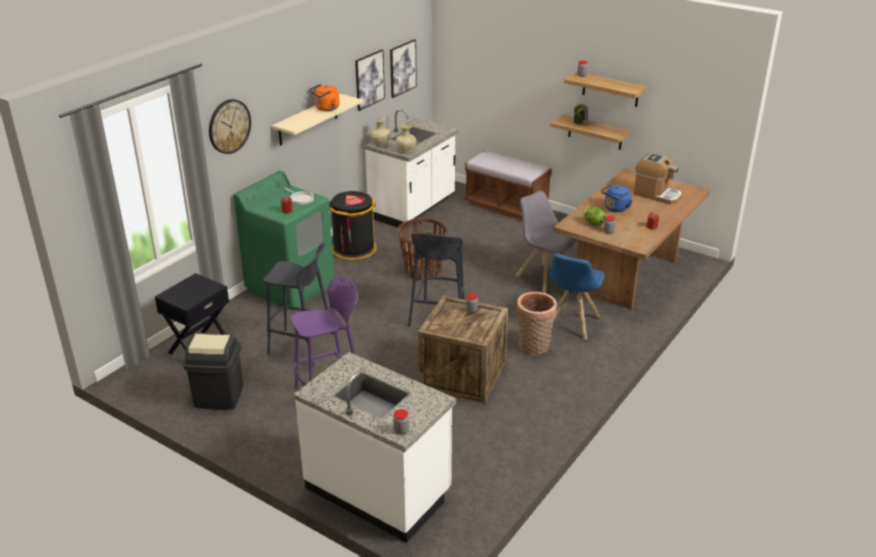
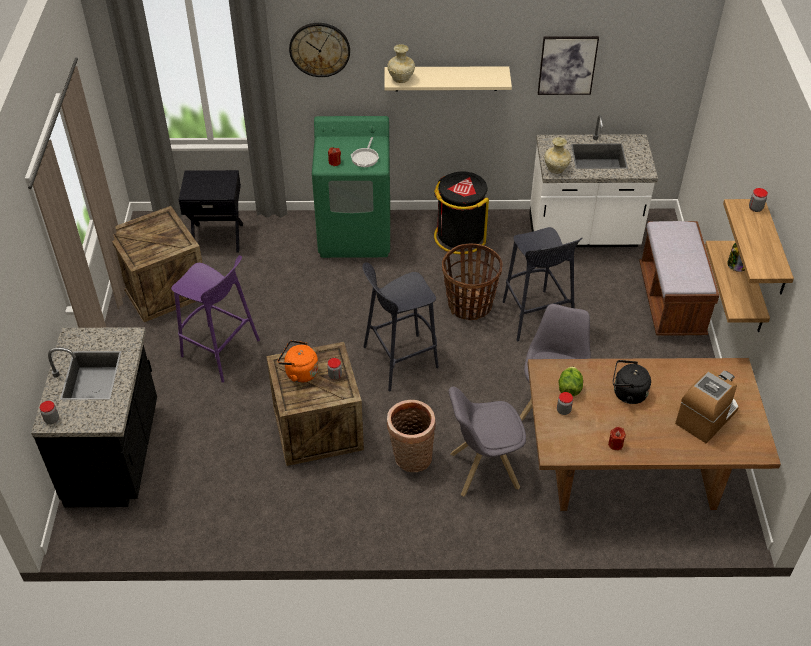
camera: 55 degrees right, 15 degrees up
(219, 397) = (163, 288): black trash can -> crate
(302, 346) = (272, 294): grey stool -> grey stool (535, 316)
(326, 108) = (460, 77): orange kettle -> orange kettle (299, 372)
(379, 490) = (115, 454): white counter -> black counter
(381, 145) = (550, 145): beige vase -> beige vase (401, 79)
(402, 68) = (638, 69): picture -> none
(571, 323) = (483, 470): blue chair -> grey chair
(615, 209) = (627, 393): blue kettle -> black kettle
(657, 195) = (706, 417): coffee machine -> coffee machine turned 135 degrees counterclockwise

